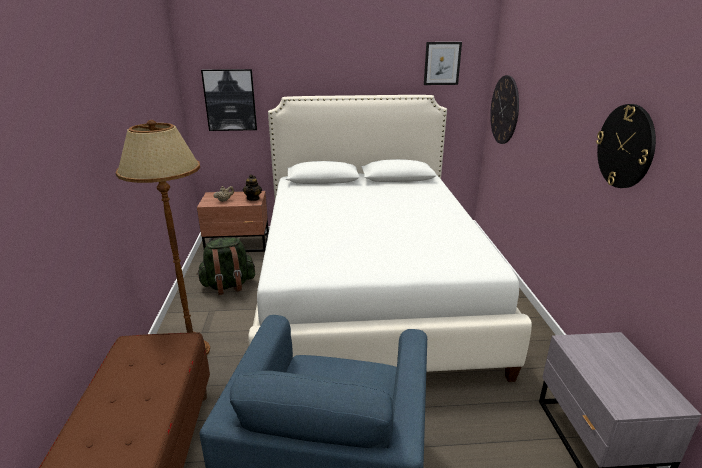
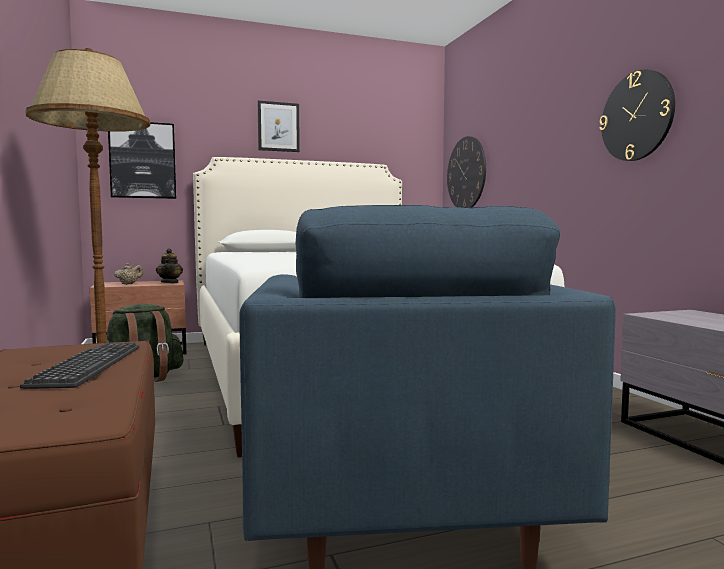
camera: 15 degrees left, 20 degrees down
(154, 379) = (88, 366): none -> keyboard
(442, 63) = (391, 134): picture -> picture (278, 127)

